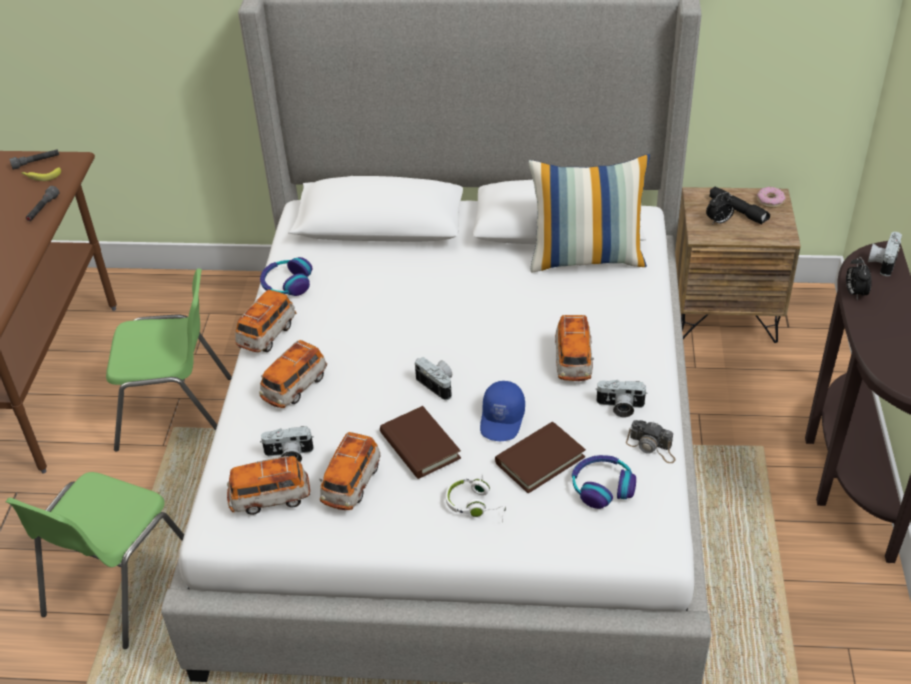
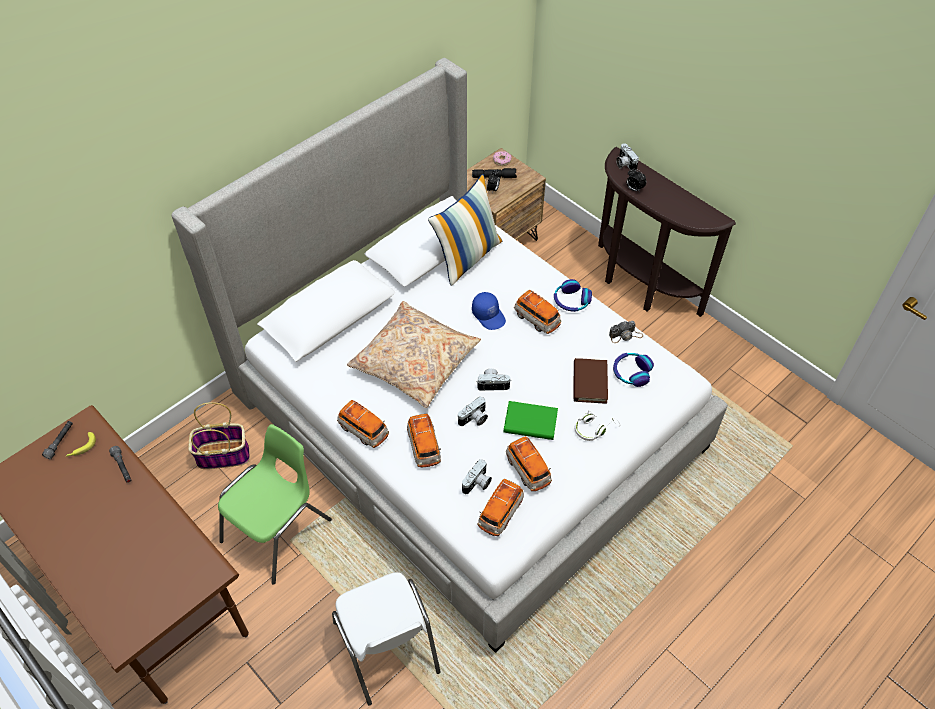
camera: 50 degrees left, 10 degrees up
(118, 586) = (387, 648): green chair -> white chair
(222, 320) = (224, 454): none -> basket
(267, 334) = (363, 430): toy car -> toy car turned 150 degrees clockwise
(287, 284) = (329, 393): headphones -> headphones (571, 301)
(397, 312) = (414, 361): none -> beige pillow
(420, 446) = (530, 423): brown book -> green book
(503, 419) = (547, 376): blue cap -> blue cap (489, 315)
(620, 407) = (587, 326): camera -> camera (474, 419)

